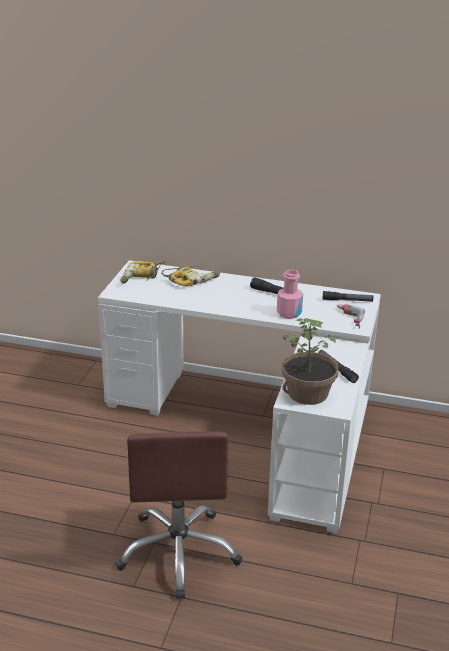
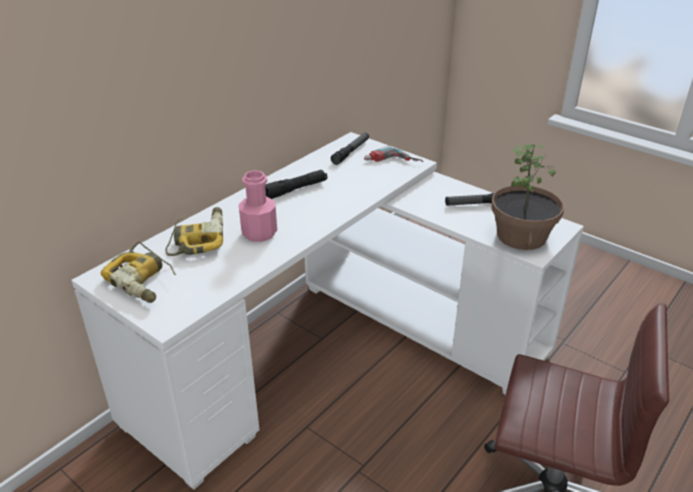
camera: 65 degrees left, 5 degrees up
(289, 313) = (352, 193): pink bottle -> pink bottle (259, 233)

